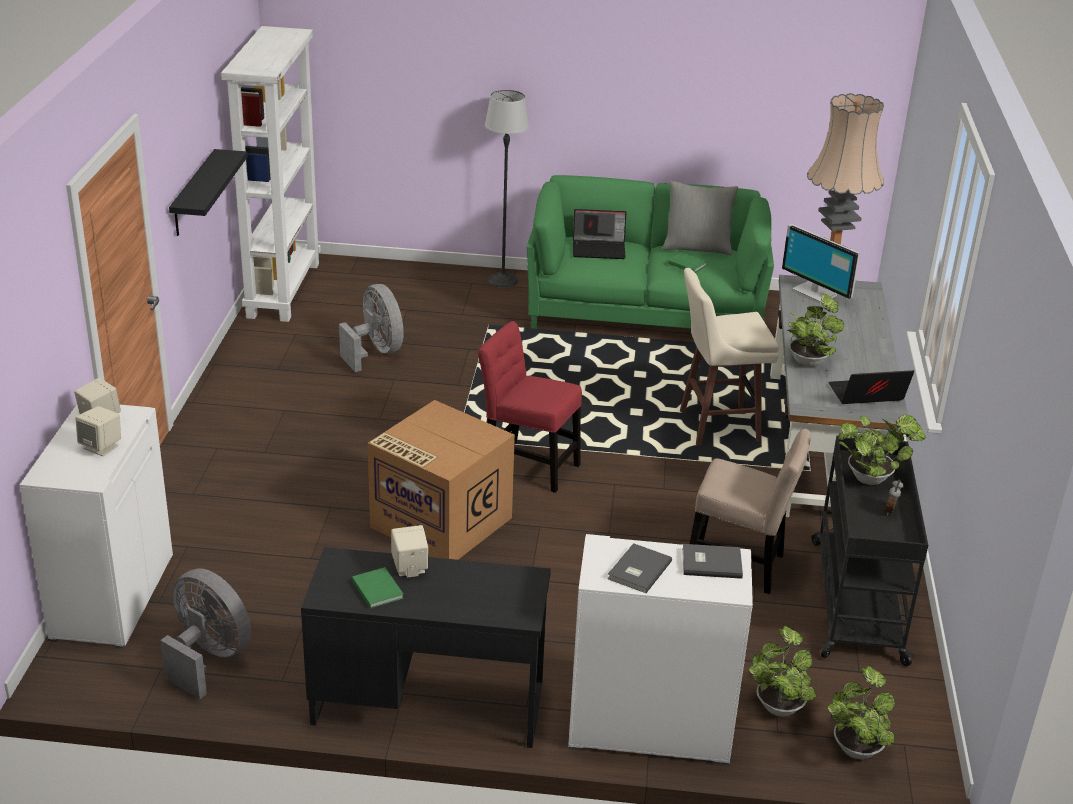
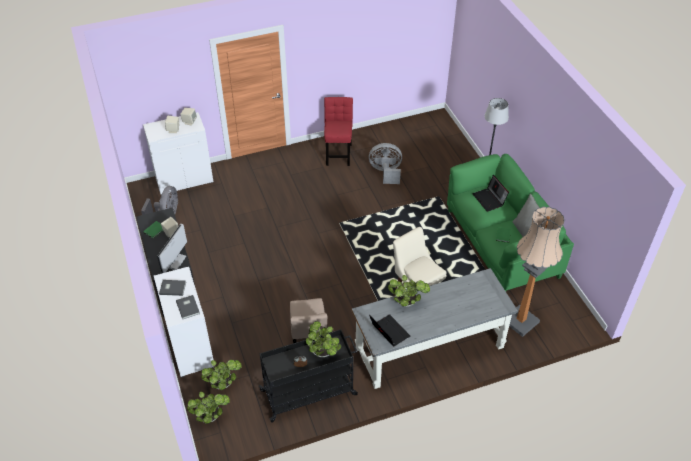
camera: 65 degrees right, 15 degrees up
(194, 193) = (340, 65): black shelf -> none
(282, 289) = (413, 125): white bookcase -> none
(376, 352) = (386, 172): grey fan -> grey fan turned 120 degrees counterclockwise
(439, 522) = (278, 241): cardboard box -> none
(527, 465) = (335, 251): red chair -> red chair (338, 153)
(815, 293) = (481, 287): monitor -> monitor (175, 261)

